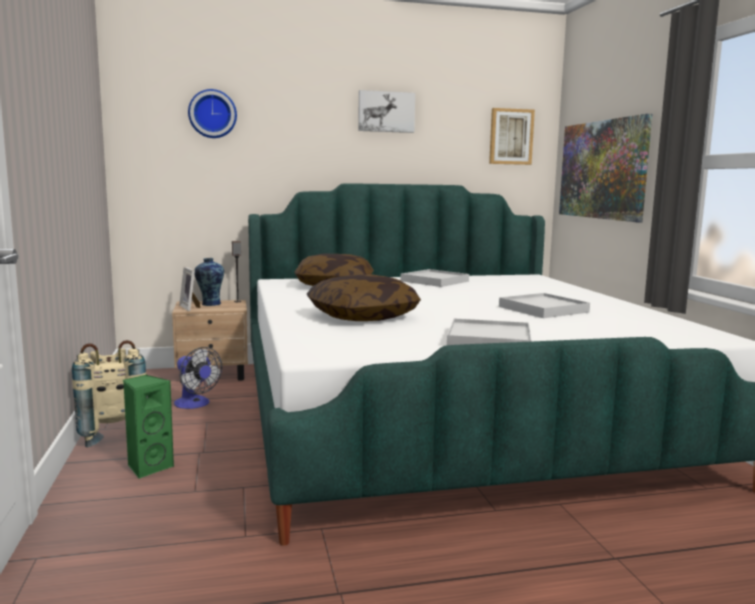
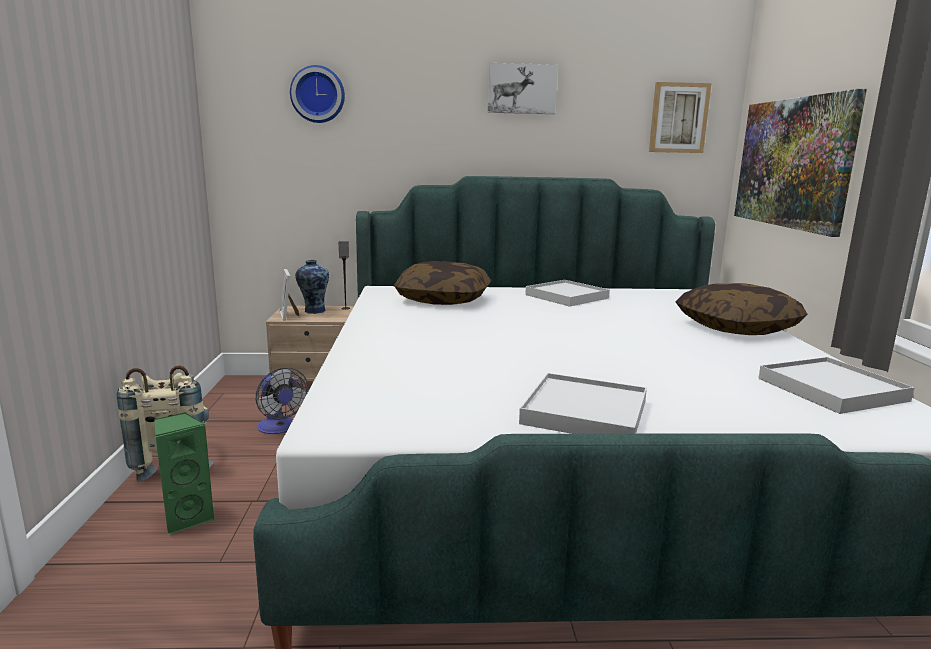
camera: 10 degrees right, 5 degrees up
(362, 316) = (443, 355): pillow -> pillow (736, 328)
(543, 309) = (684, 353): white tray -> white tray (831, 389)

